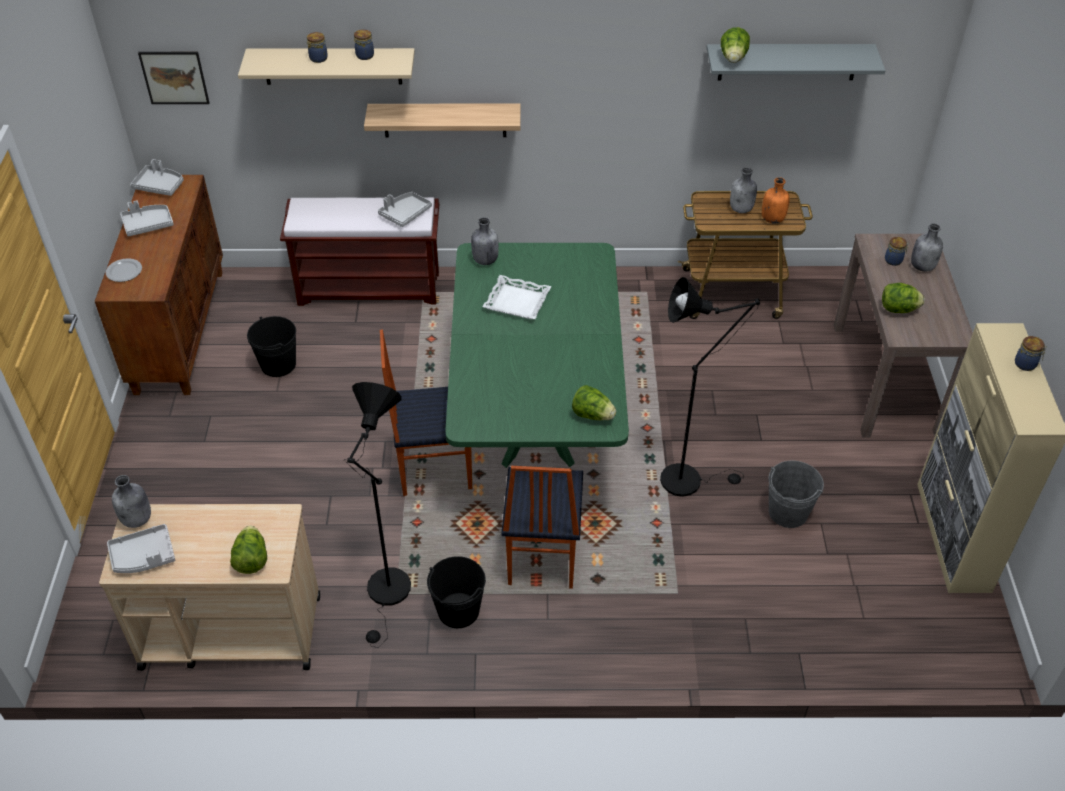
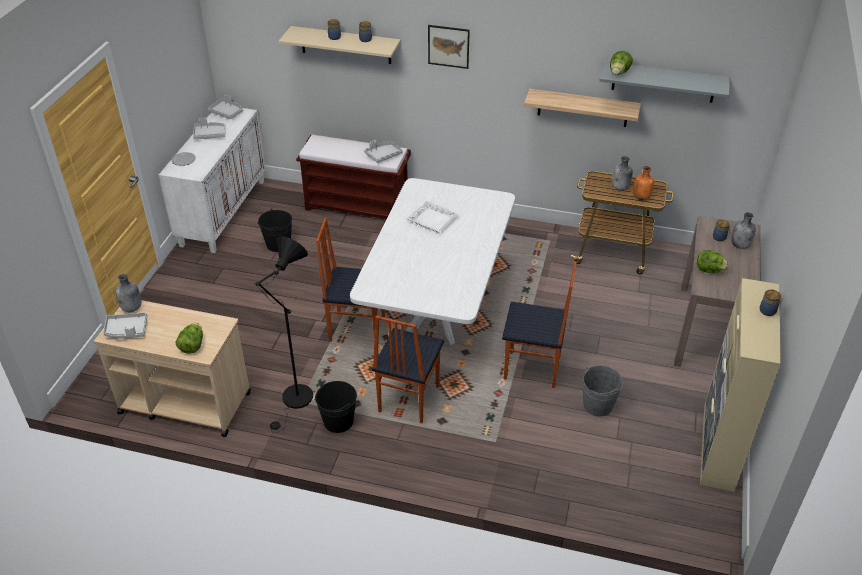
camera: 15 degrees right, 5 degrees down
(174, 77) = (244, 40): picture -> picture (448, 46)
(179, 330) = (223, 212): brown cabinet -> white cabinet
(445, 120) = (418, 93): shelf -> shelf (583, 108)
(485, 260) = (421, 190): grey bottle -> none
(536, 426) = (437, 314): green dining table -> white dining table
(592, 415) = (455, 300): lettuce -> none
(688, 479) = (532, 369): black floor lamp -> chair

